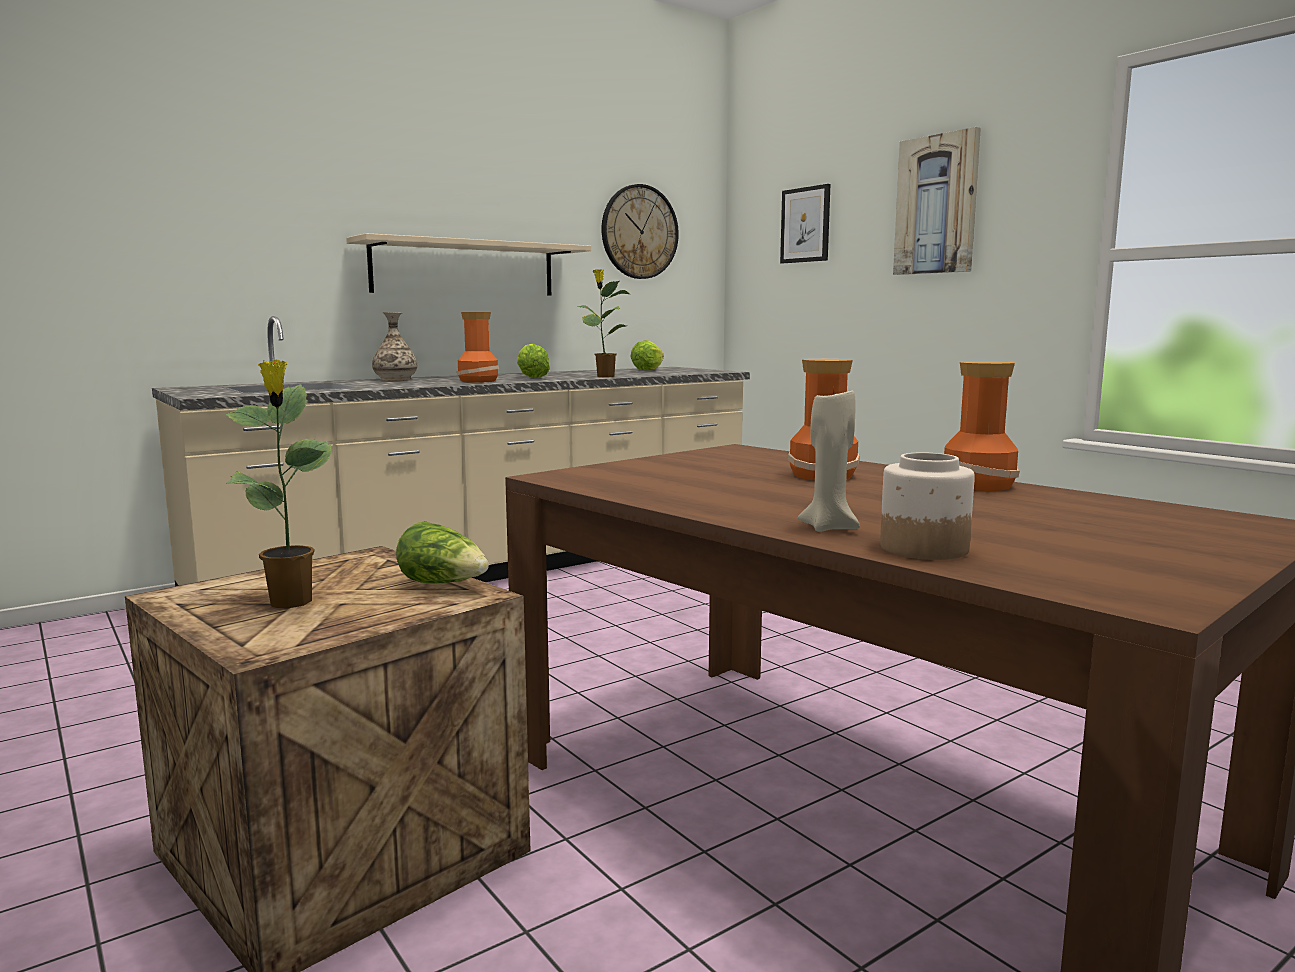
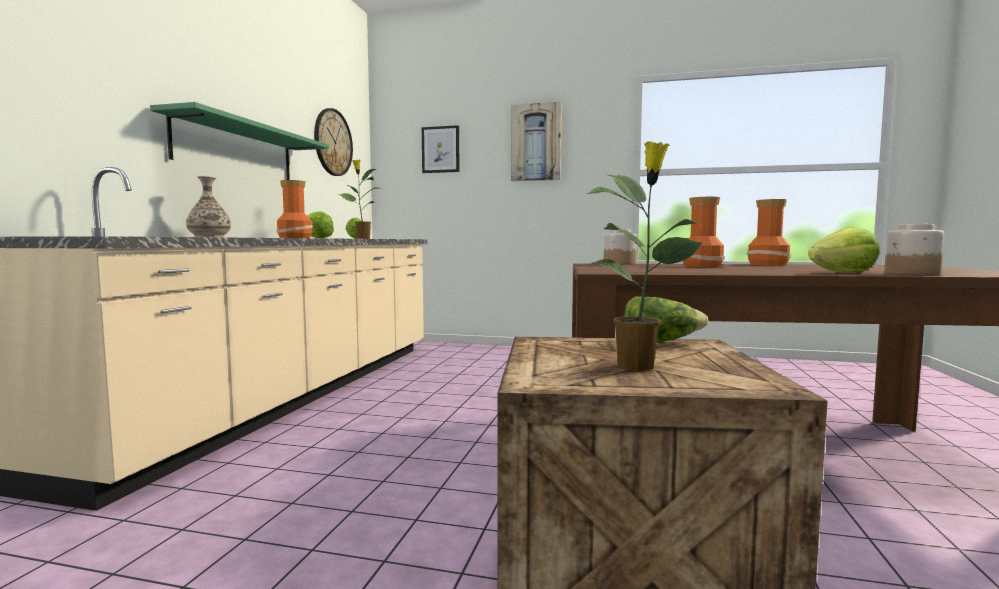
camera: 40 degrees left, 5 degrees down
(464, 268) = (236, 150): beige shelf -> green shelf
(765, 454) = (619, 264): none -> jar
(829, 528) = (843, 273): beige candle -> lettuce

